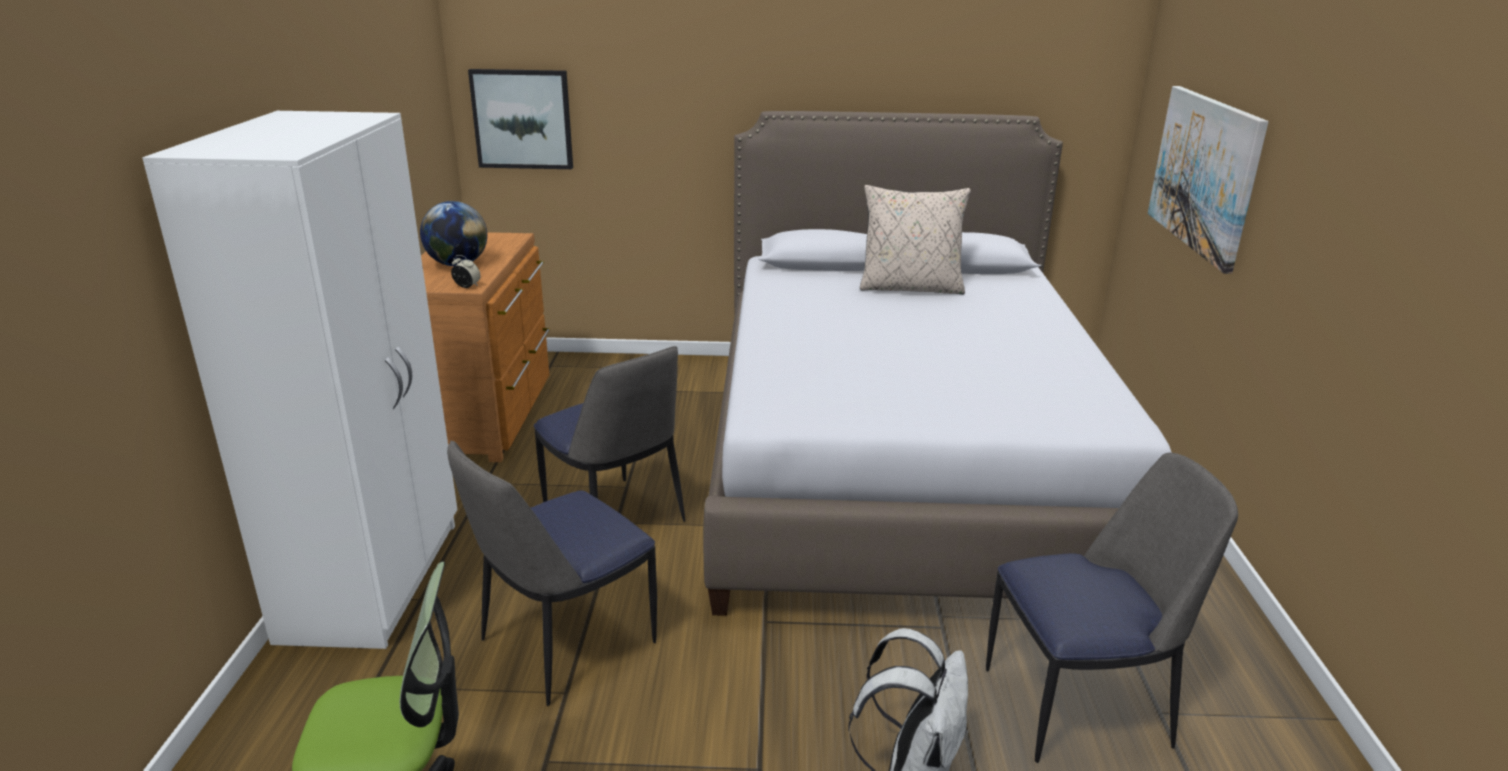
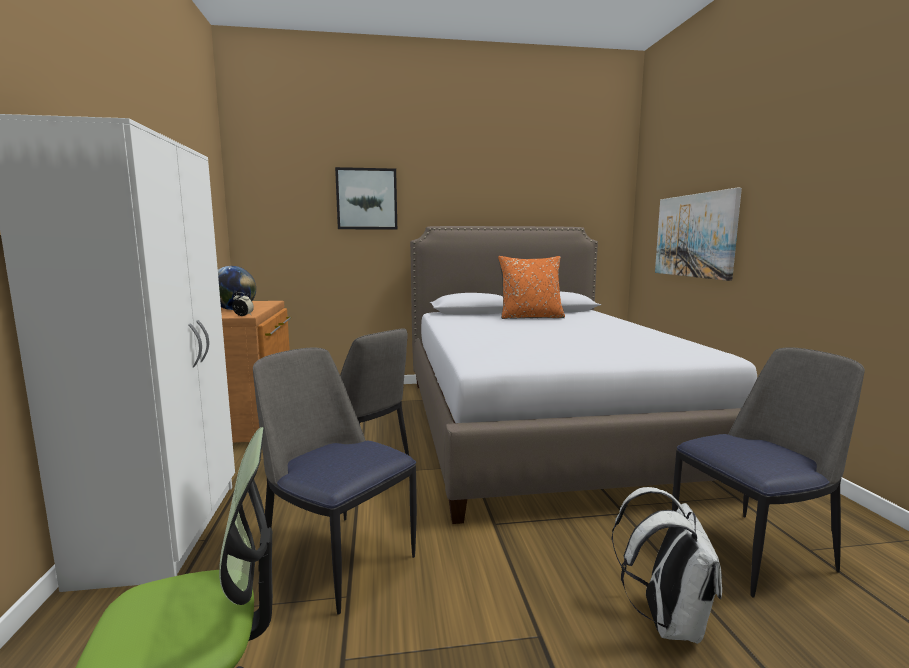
camera: 10 degrees left, 15 degrees down
(522, 119) = (275, 235): picture -> picture (367, 199)
(564, 644) = (338, 558): chair -> chair turned 90 degrees clockwise
(910, 288) = (531, 317): beige pillow -> orange pillow

